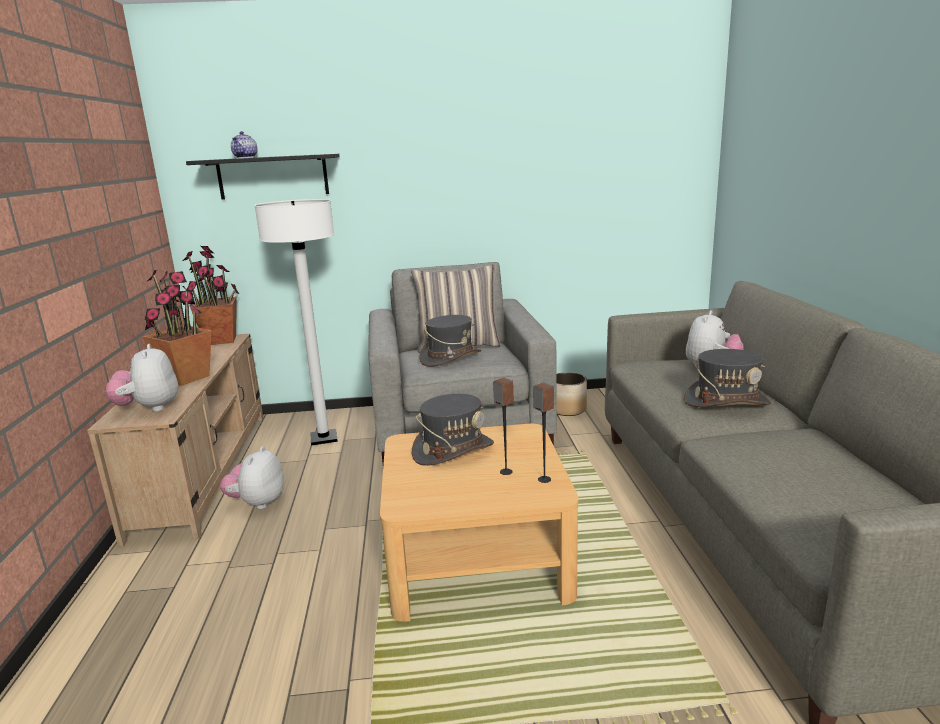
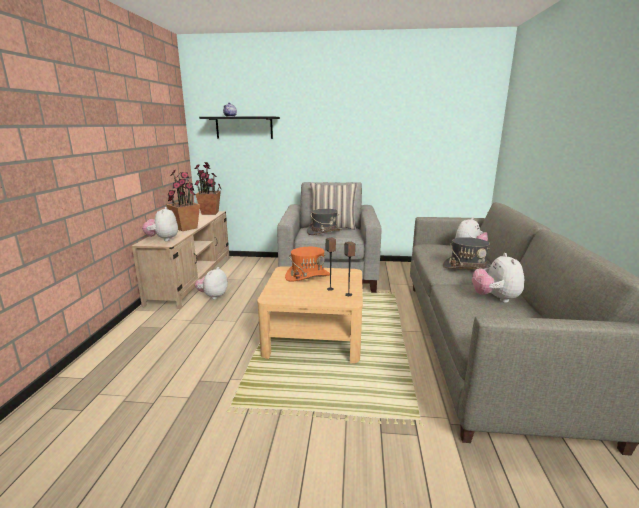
camera: 10 degrees right, 0 degrees up
(324, 438) = (256, 270): white floor lamp -> none
(453, 450) = (307, 276): grey hat -> orange hat
(568, 409) = (394, 271): planter -> none
(806, 457) = (495, 298): none -> plush toy

